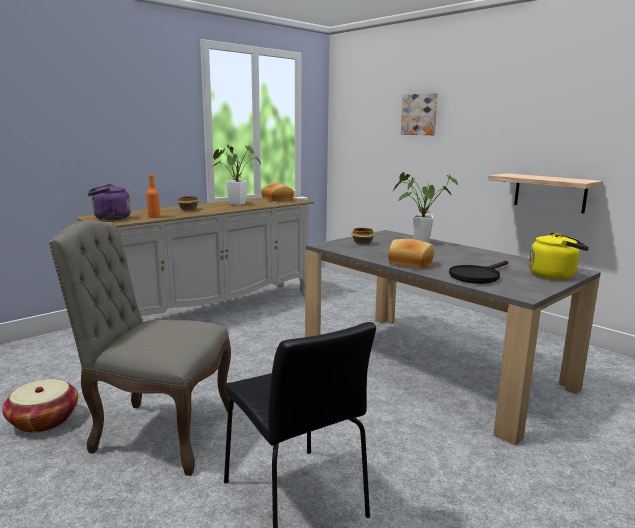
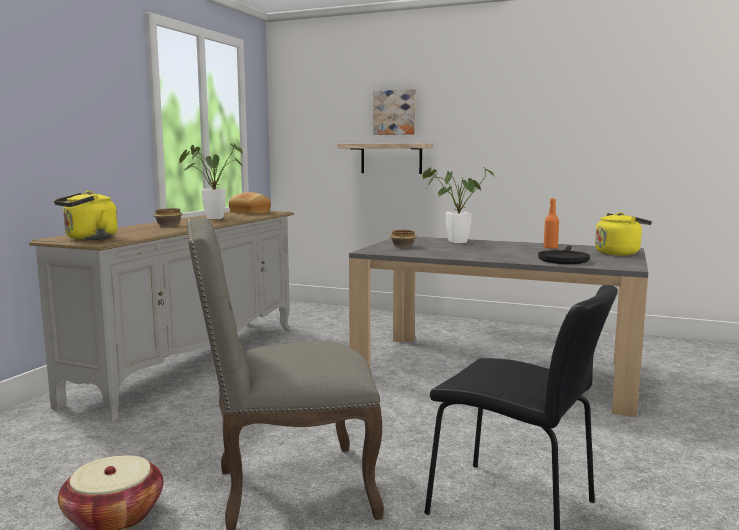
camera: 25 degrees left, 5 degrees down
(109, 218) = (88, 238): purple kettle -> yellow kettle
(154, 217) = (146, 234): orange bottle -> orange bottle (550, 248)
(410, 264) = (487, 257): bread -> none
(550, 192) = (547, 186): shelf -> shelf (391, 158)

